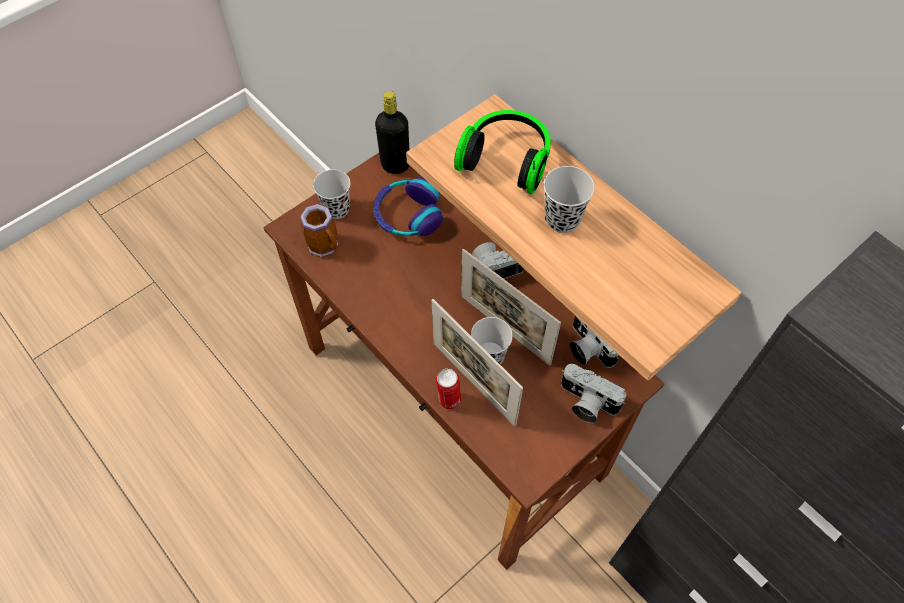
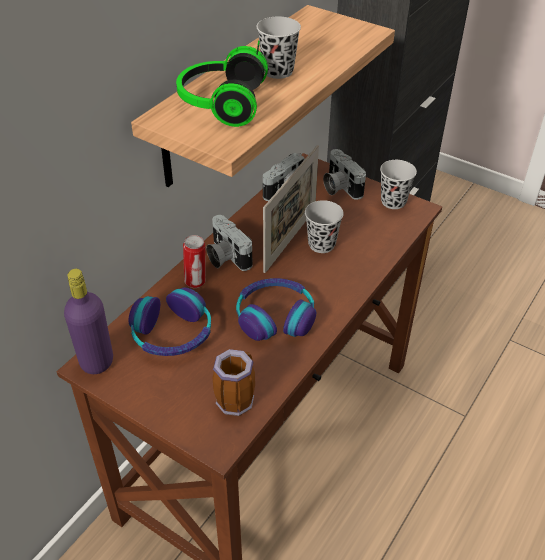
camera: 105 degrees left, 15 degrees down
(336, 209) = (177, 402): black cup -> black cup (393, 201)
(395, 165) = (96, 361): black bottle -> purple bottle
(402, 291) = (275, 316): none -> headphones
(448, 401) = (377, 262): can -> can (196, 282)
(473, 383) = (353, 250): picture frame -> none
(586, 403) = (339, 187): camera -> camera turned 135 degrees clockwise

